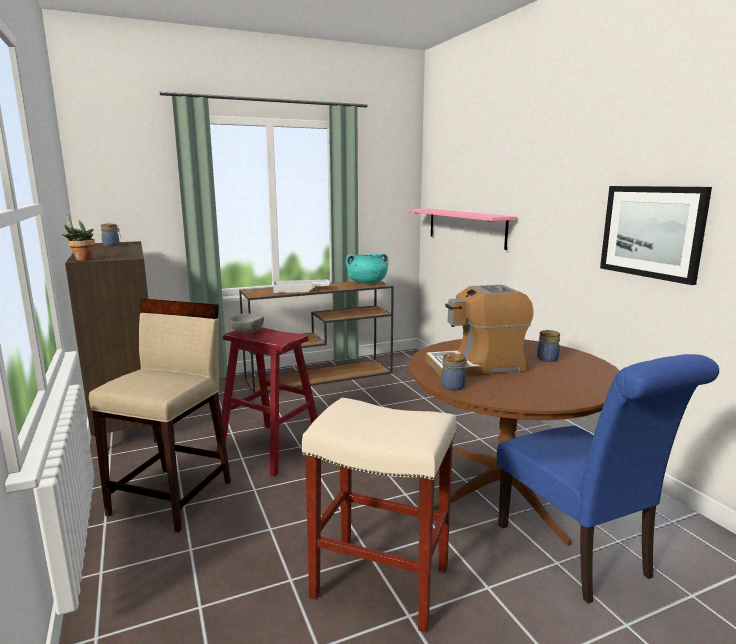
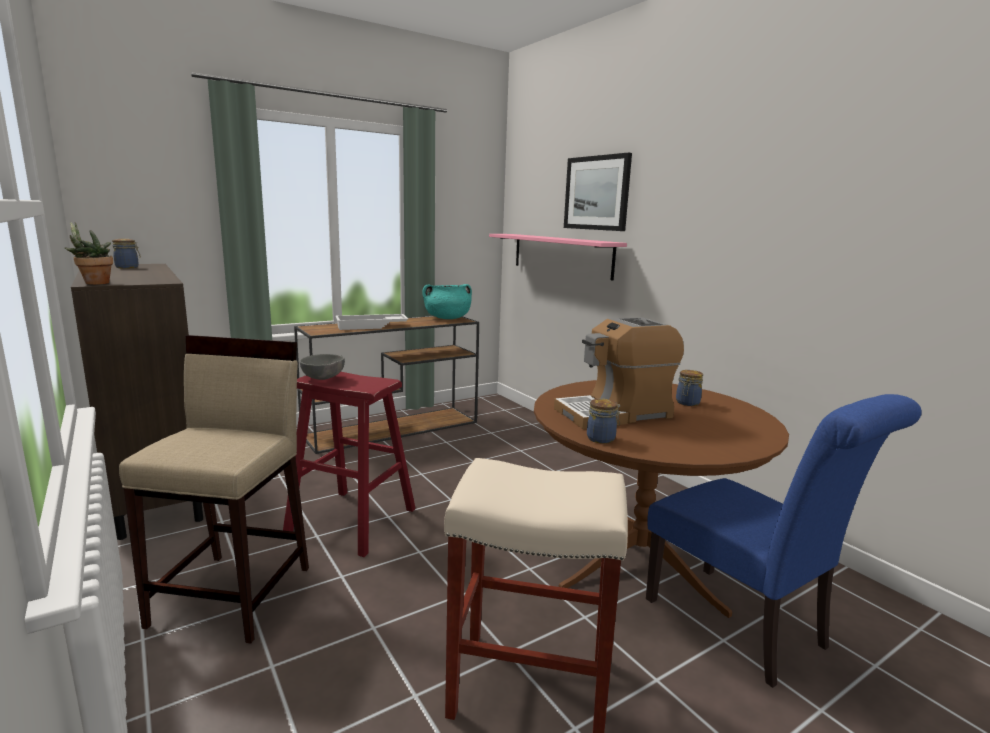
camera: 10 degrees left, 0 degrees up
(651, 232) = (795, 259): picture -> picture (597, 193)

